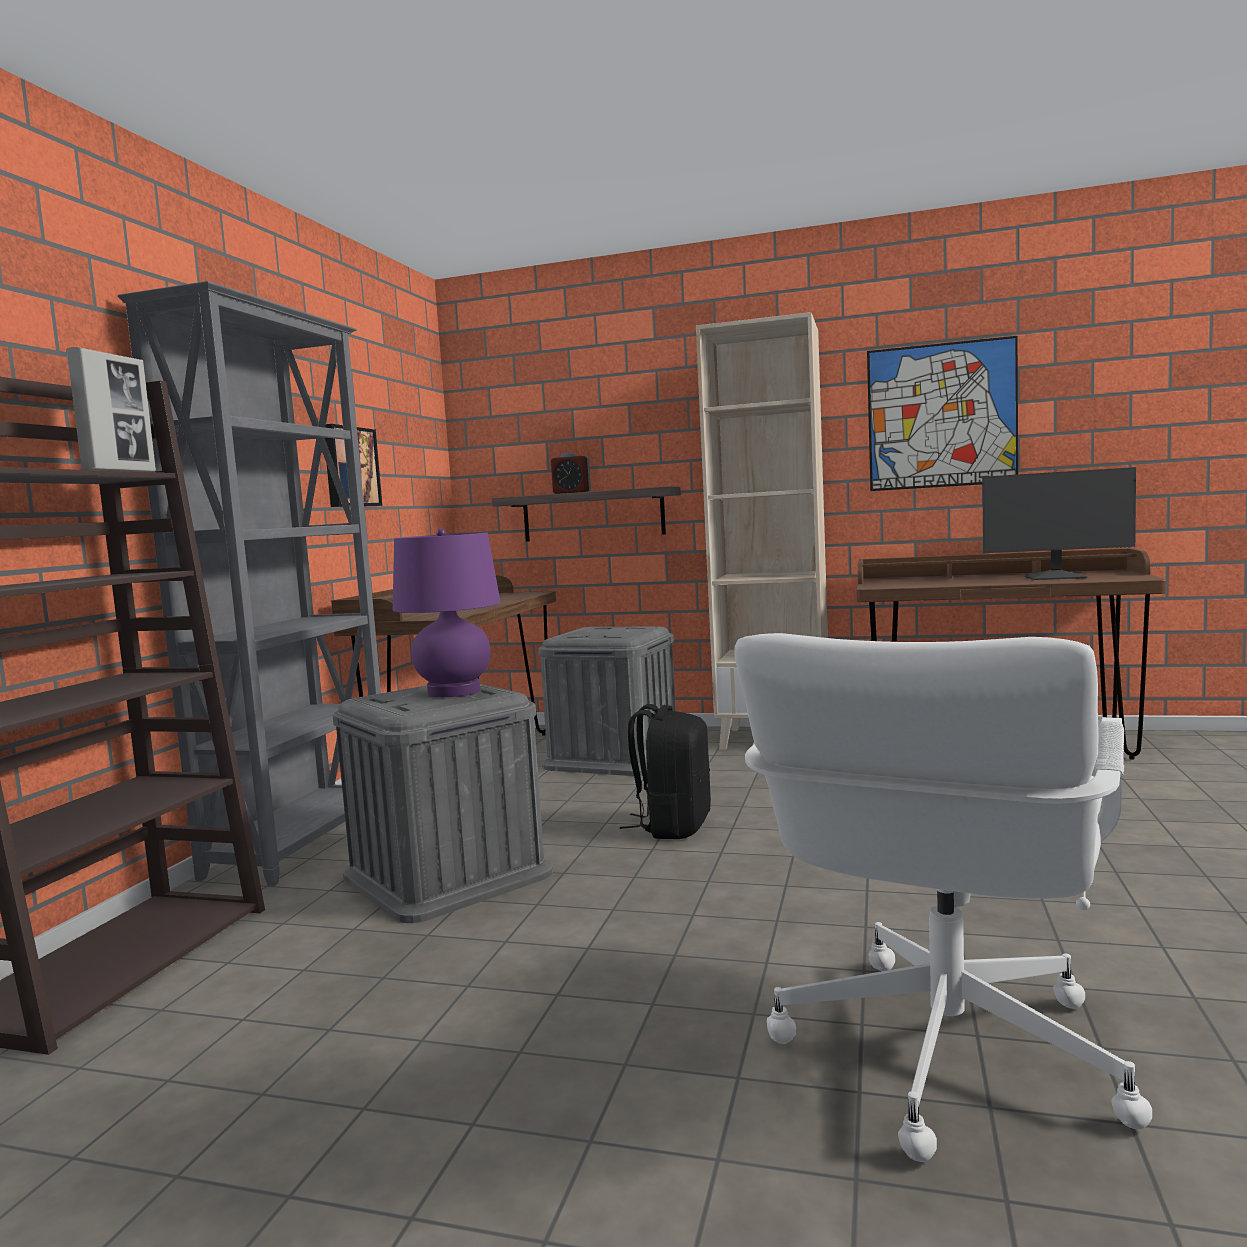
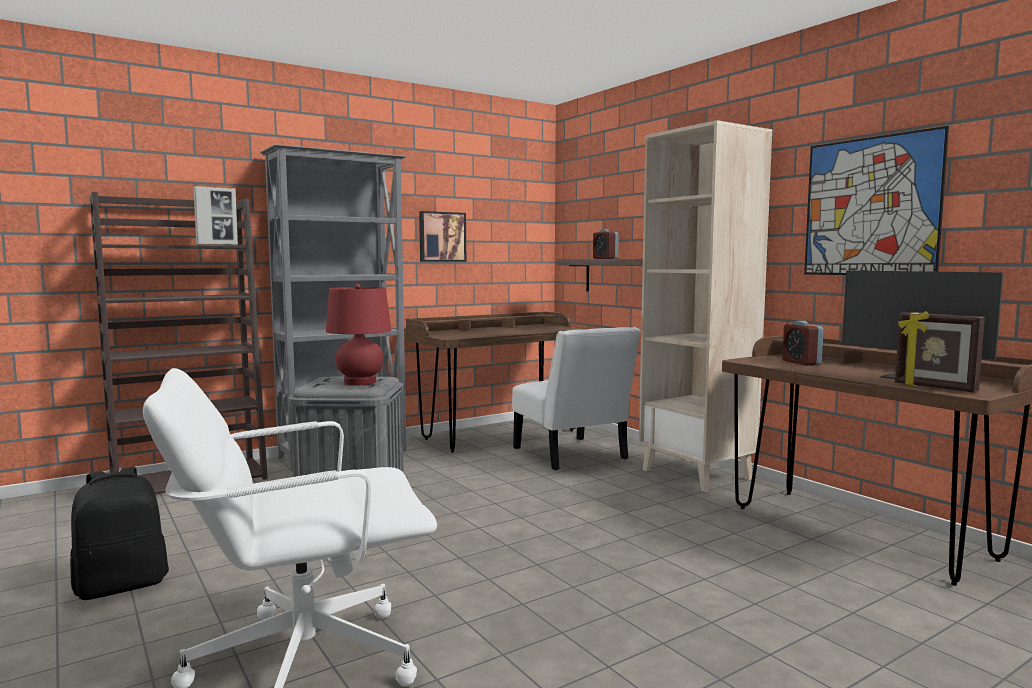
camera: 40 degrees right, 0 degrees up
(454, 692) = (360, 382): purple table lamp -> red table lamp
(614, 757) = (572, 455): grey storage box -> white chair
(673, 827) = (494, 505): black backpack -> black backpack (122, 585)
(923, 581) = (801, 362): none -> alarm clock
(1101, 579) = (934, 387): none -> picture frame

